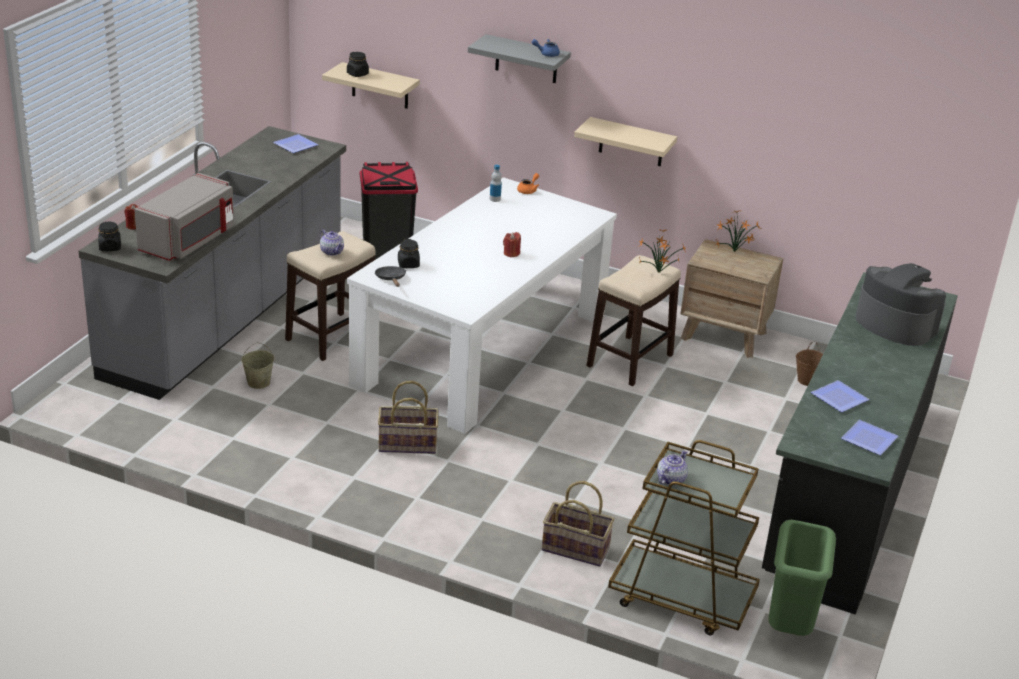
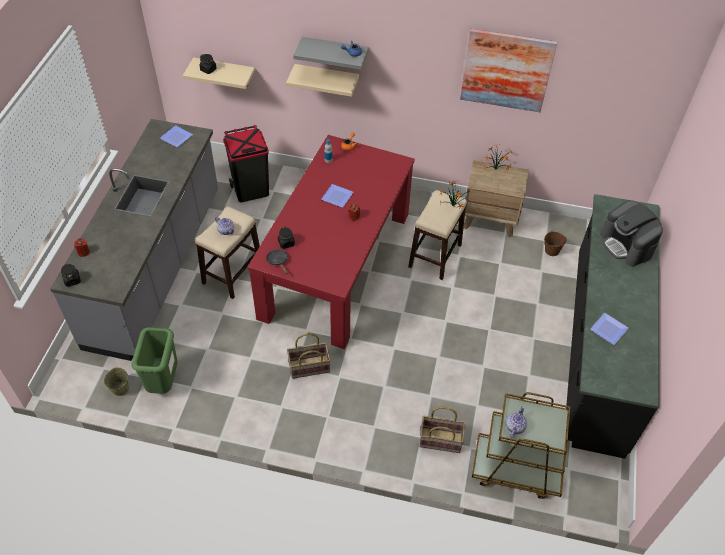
camera: 10 degrees left, 20 degrees up
(189, 240) = (128, 260): grey microwave -> none
(259, 382) = (194, 329): beige bucket -> beige bucket (120, 388)
(482, 348) = (336, 264): white dining table -> red dining table
(631, 142) = (417, 103): beige shelf -> beige shelf (326, 79)
(751, 93) = (506, 70): none -> picture
(788, 627) = (586, 479): green trash can -> green trash can (163, 382)
(867, 440) = (635, 368): plate -> plate (336, 197)
(894, 324) = (626, 245): coffee machine -> coffee machine turned 150 degrees counterclockwise

